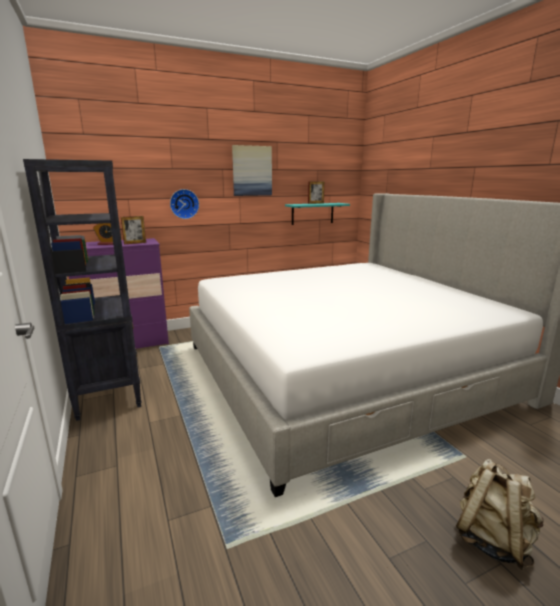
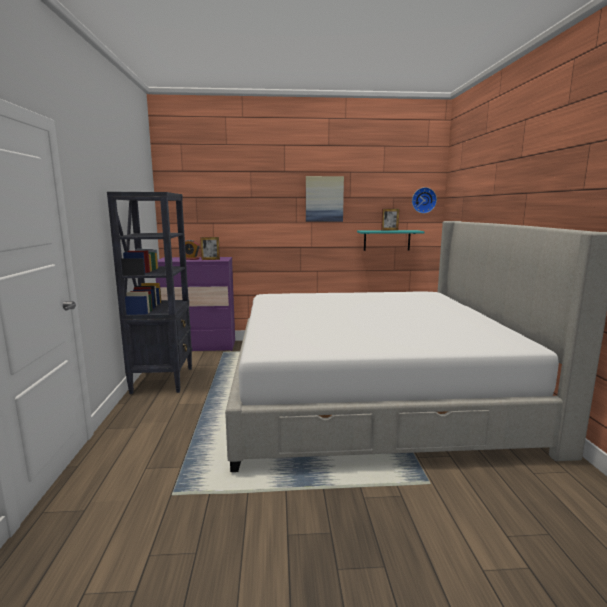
camera: 20 degrees right, 5 degrees down
(184, 204) = (259, 228): wall clock -> wall clock (423, 200)
(492, 539) = (393, 548): beige backpack -> none

